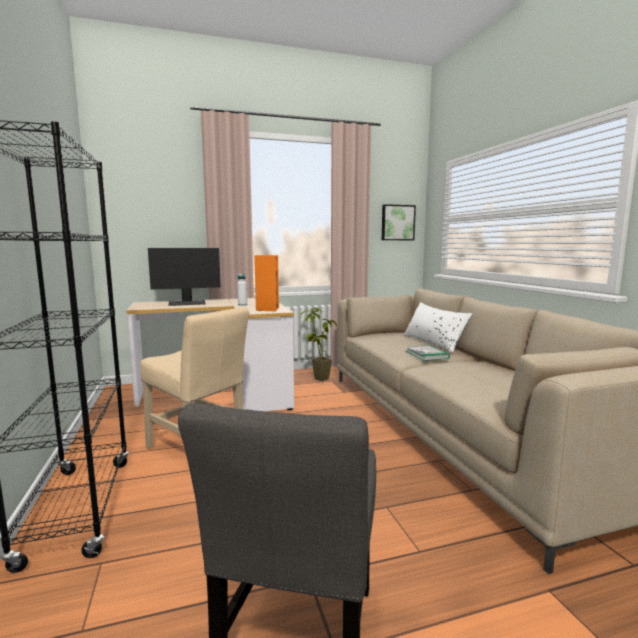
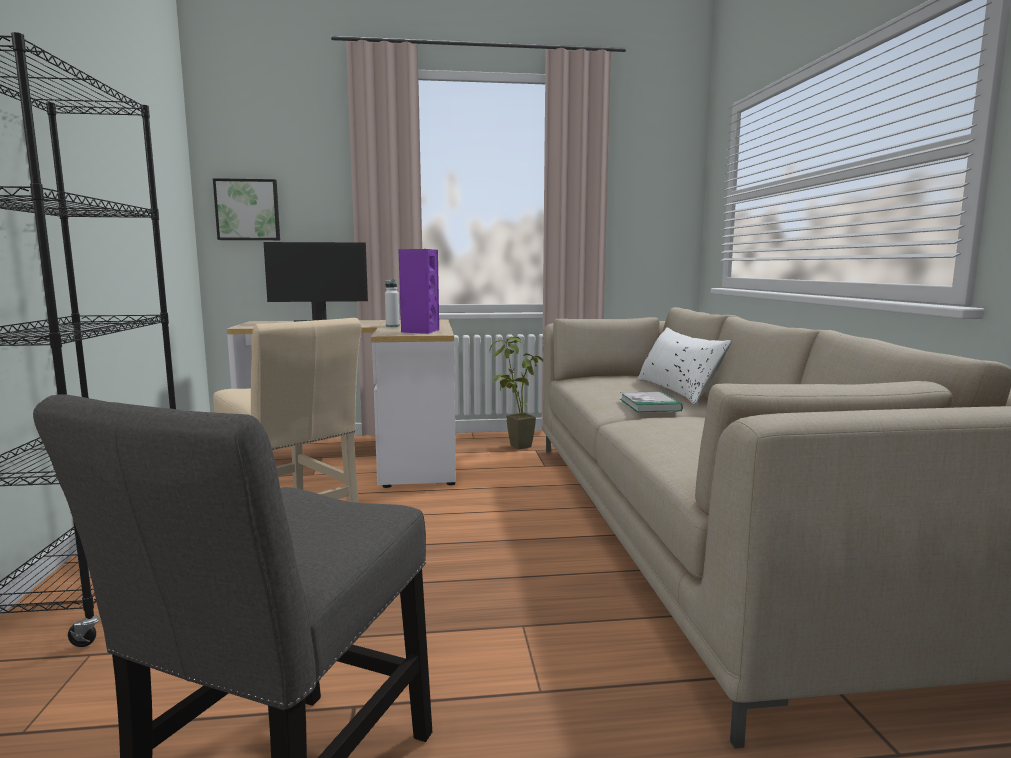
camera: 10 degrees right, 0 degrees up
(267, 309) = (420, 331): orange speaker -> purple speaker
(397, 222) = (656, 206): picture -> picture (248, 210)

